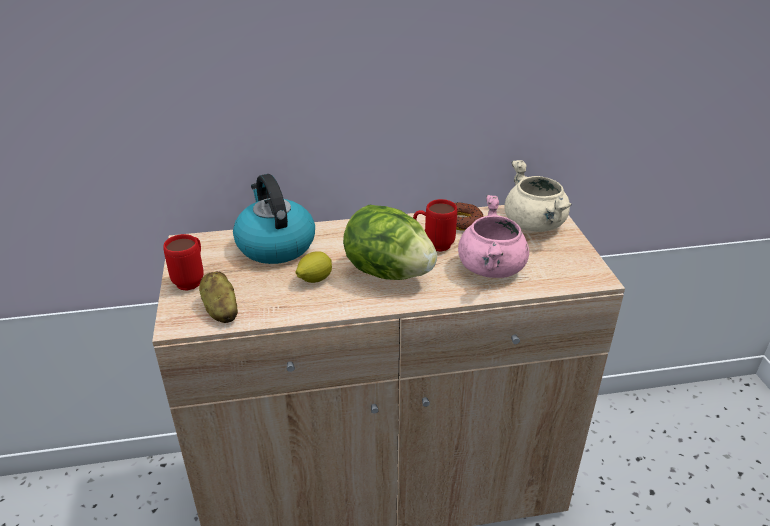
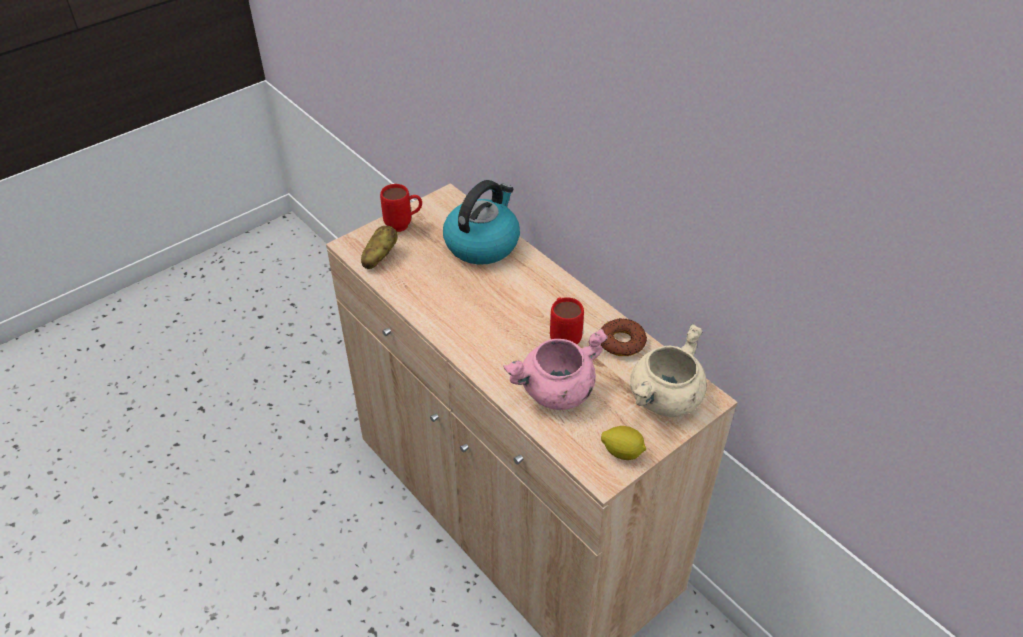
camera: 60 degrees right, 10 degrees up
(314, 279) = (453, 287): lemon -> lemon (622, 452)
(388, 272) = (496, 326): lettuce -> none

